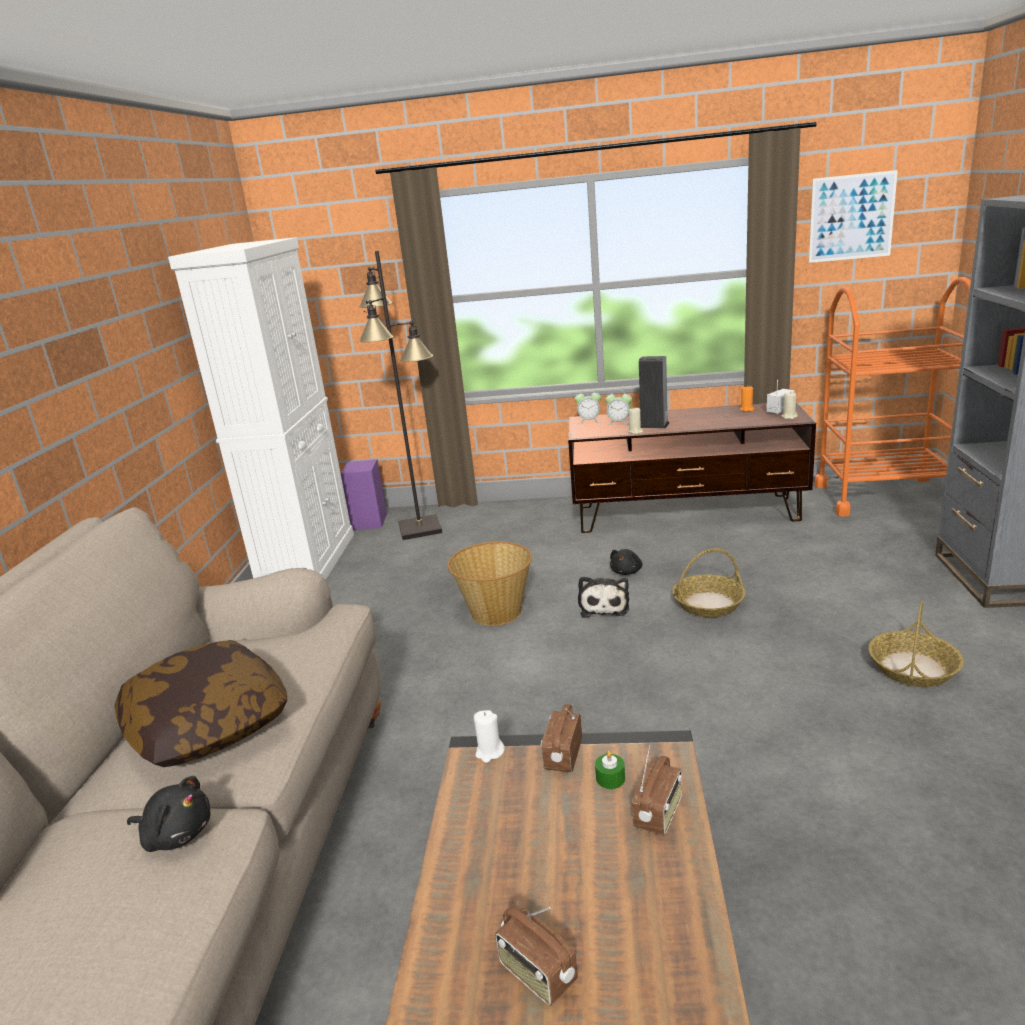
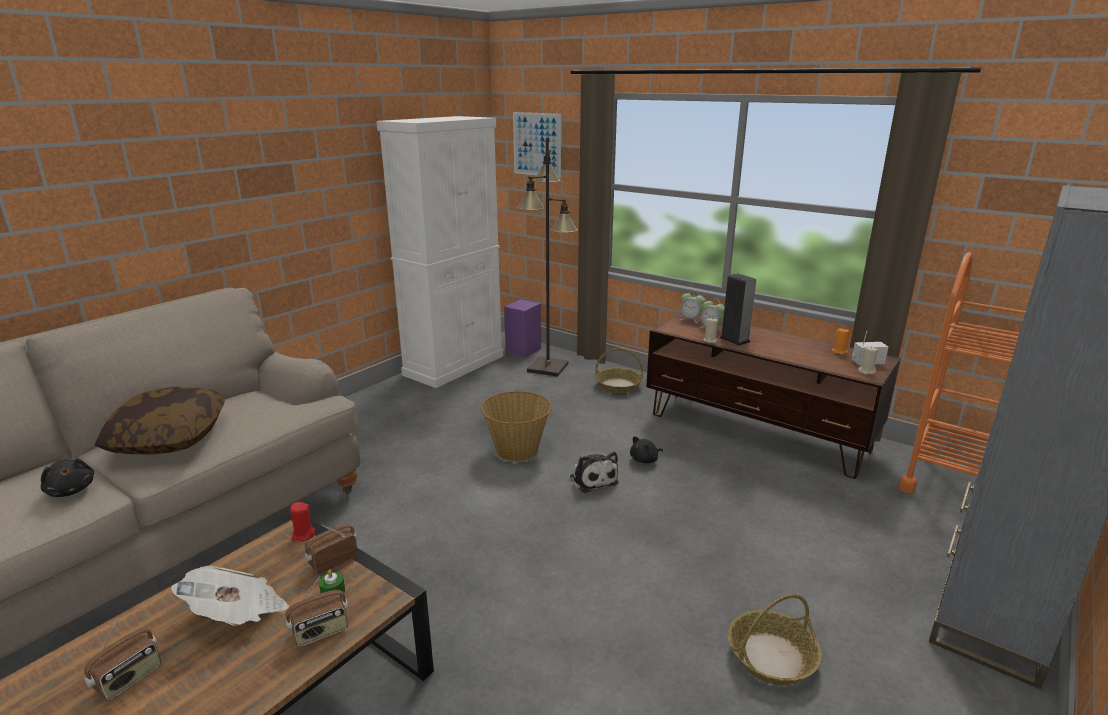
camera: 30 degrees right, 0 degrees up
(489, 752) = (303, 535): white candle -> red candle
(537, 974) = (129, 679): radio -> radio turned 135 degrees counterclockwise
(548, 851) = (238, 614): none -> newspaper
(603, 606) = (592, 479): plush toy -> plush toy turned 60 degrees counterclockwise
(708, 603) = (672, 514): basket -> basket (618, 385)
(851, 217) = (1016, 178): picture -> picture (537, 144)

